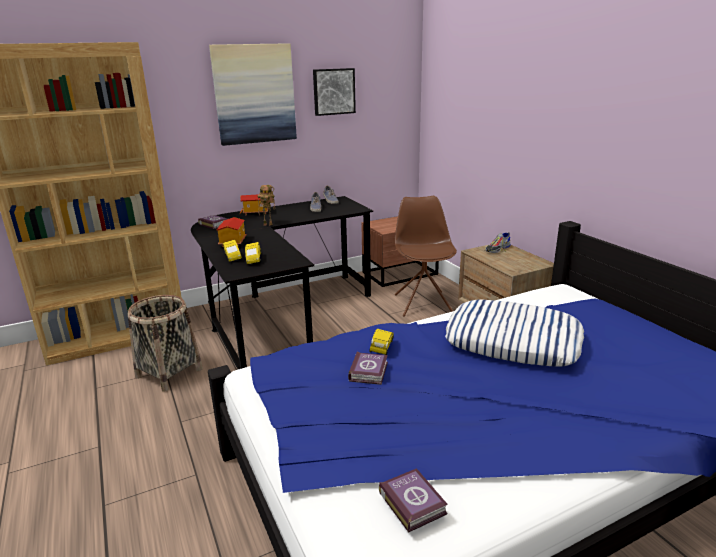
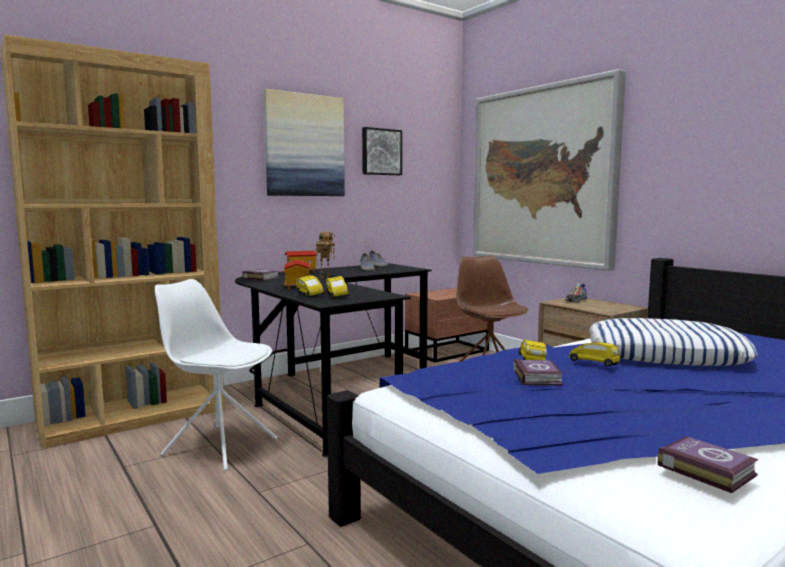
camera: 10 degrees left, 15 degrees down
(169, 373) = (219, 446): basket -> white chair
(432, 355) = (594, 364): none -> yellow toy car
(484, 119) = (542, 176): none -> picture

